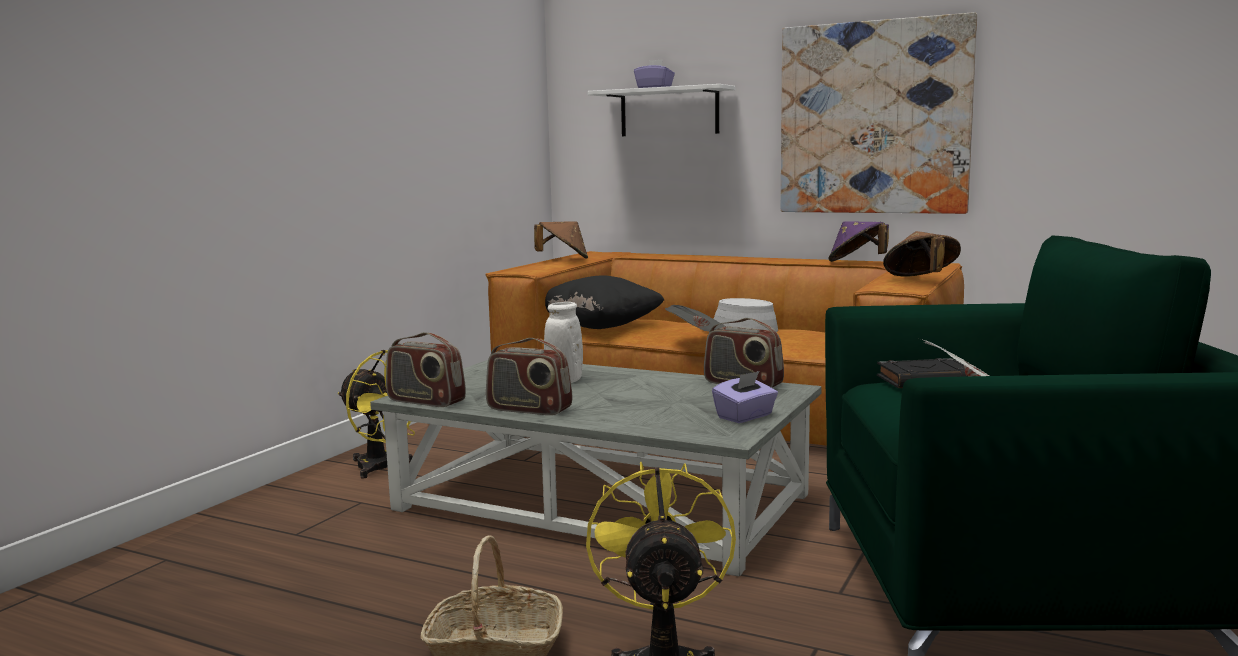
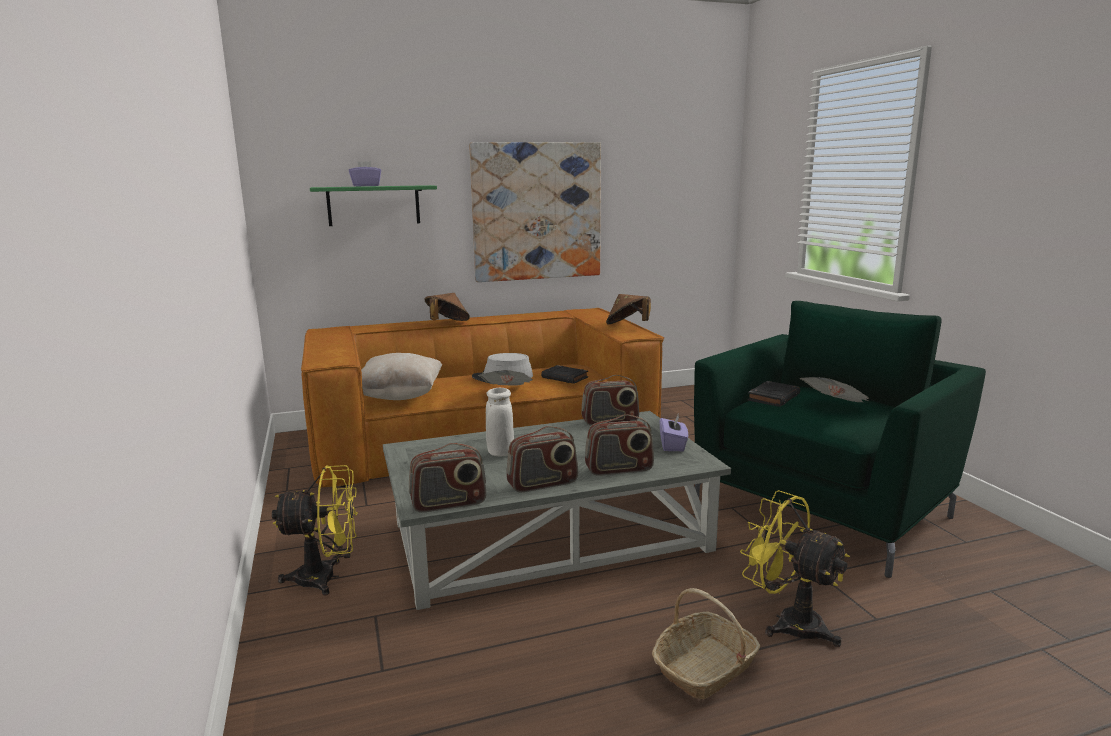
camera: 45 degrees left, 5 degrees up
(563, 259) = (322, 342): brown hat -> brown hat (447, 323)
(600, 327) = (399, 396): black pillow -> beige pillow
(626, 418) = (619, 469): none -> radio
(669, 112) = (373, 205): white shelf -> green shelf
(804, 340) = (565, 378): none -> black book
(856, 262) = (543, 314): purple hat -> none

